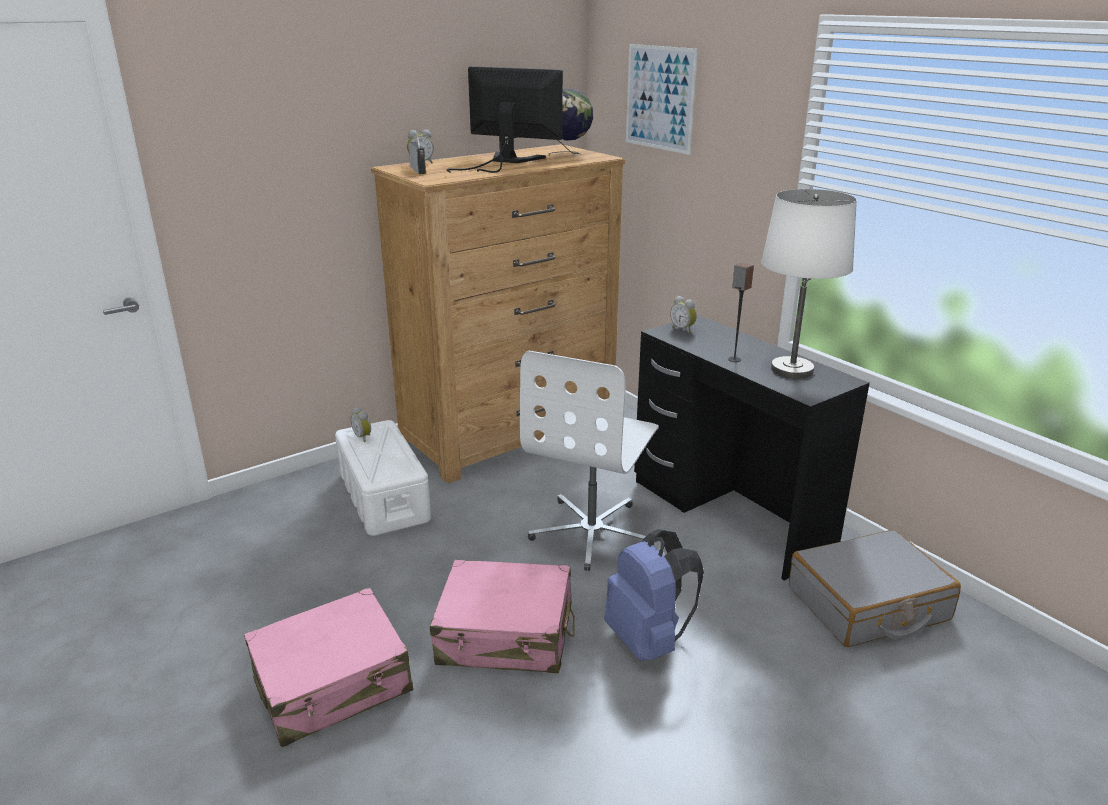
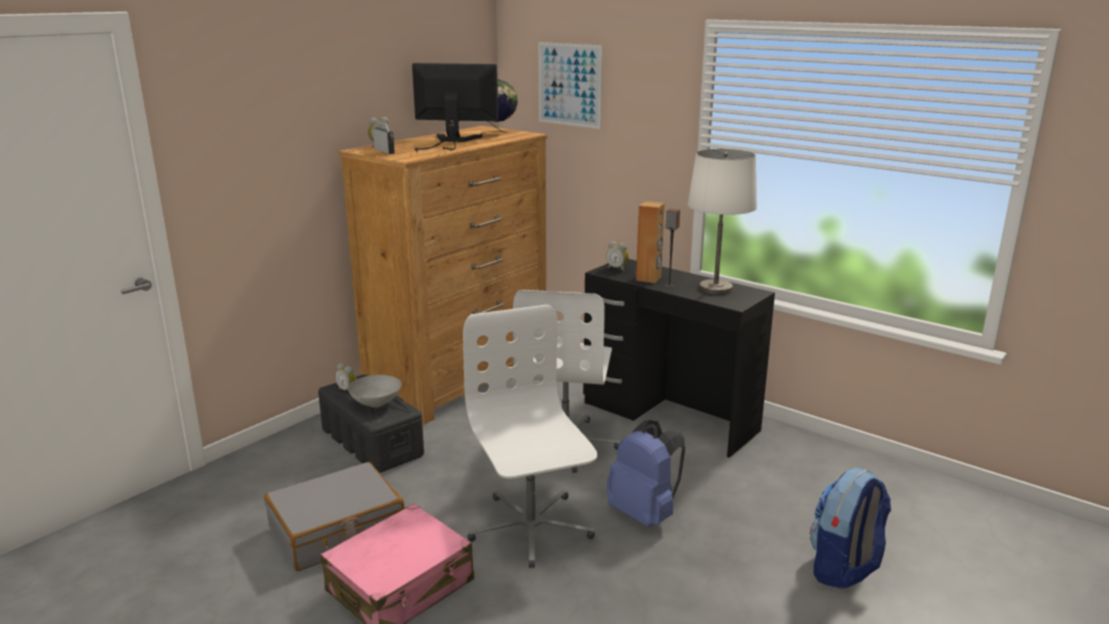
camera: 15 degrees left, 5 degrees down
(383, 496) = (371, 442): white storage box -> black storage box
(384, 456) = (375, 403): none -> grey bowl
(506, 634) = (530, 528): pink suitcase -> white office chair
(714, 347) = (649, 278): none -> brown speaker
(868, 604) = (796, 464): grey suitcase -> grey suitcase (337, 531)
(879, 770) = (844, 569): none -> backpack

